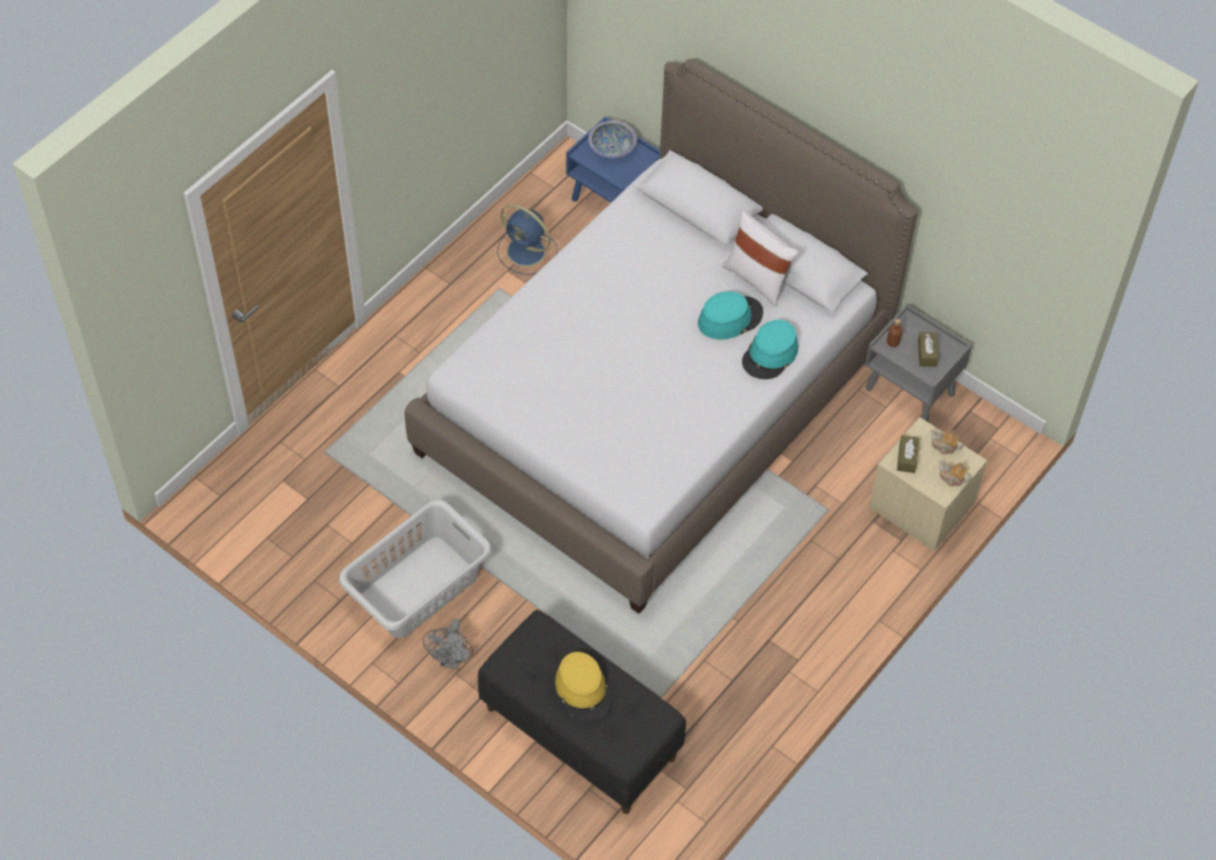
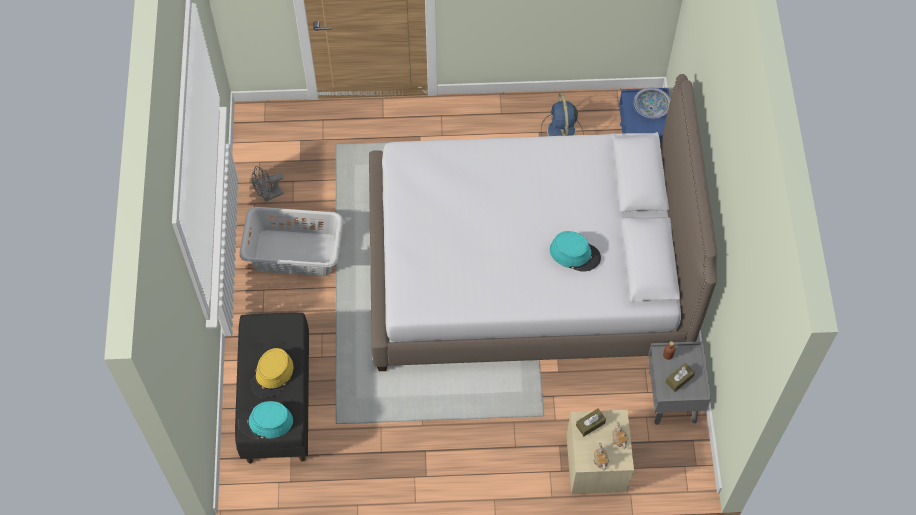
camera: 50 degrees right, 5 degrees up
(451, 660) = (265, 304): grey fan -> grey fan (269, 195)
(757, 279) = (618, 247): white pillow -> none
(770, 355) = (570, 294): turquoise hat -> turquoise hat (266, 422)

